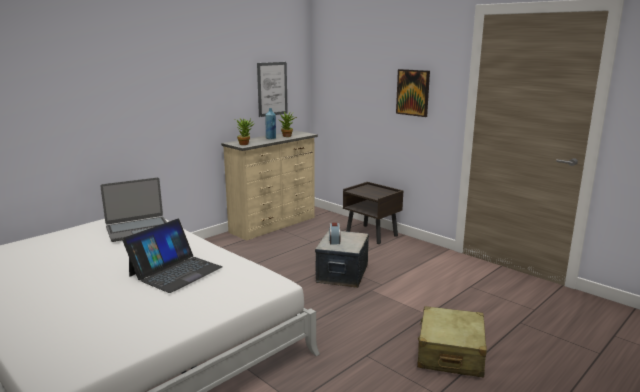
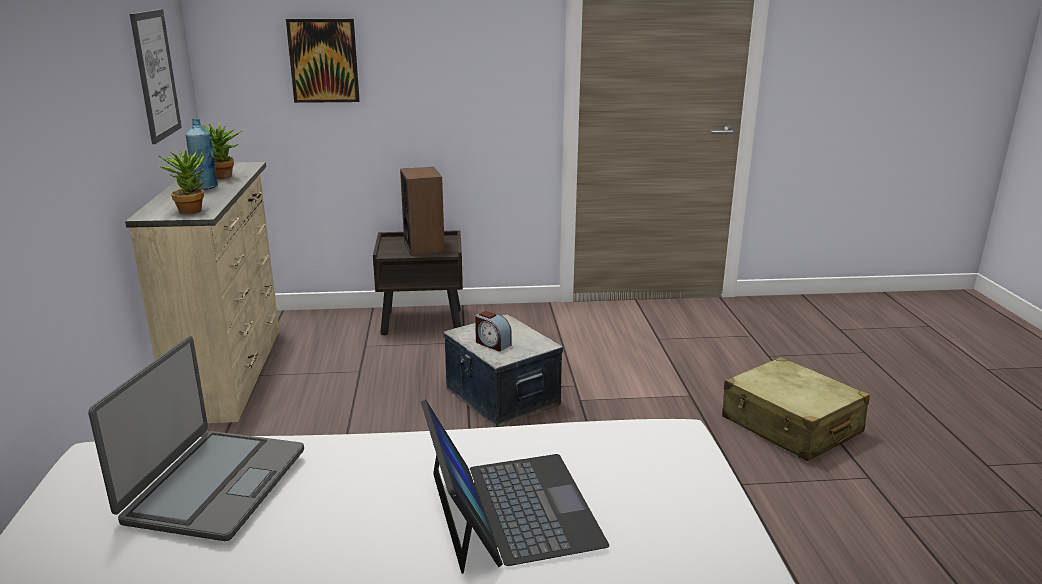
camera: 50 degrees left, 5 degrees up
(373, 192) = (424, 247): none -> speaker
(413, 92) = (459, 55): picture -> picture (324, 61)

